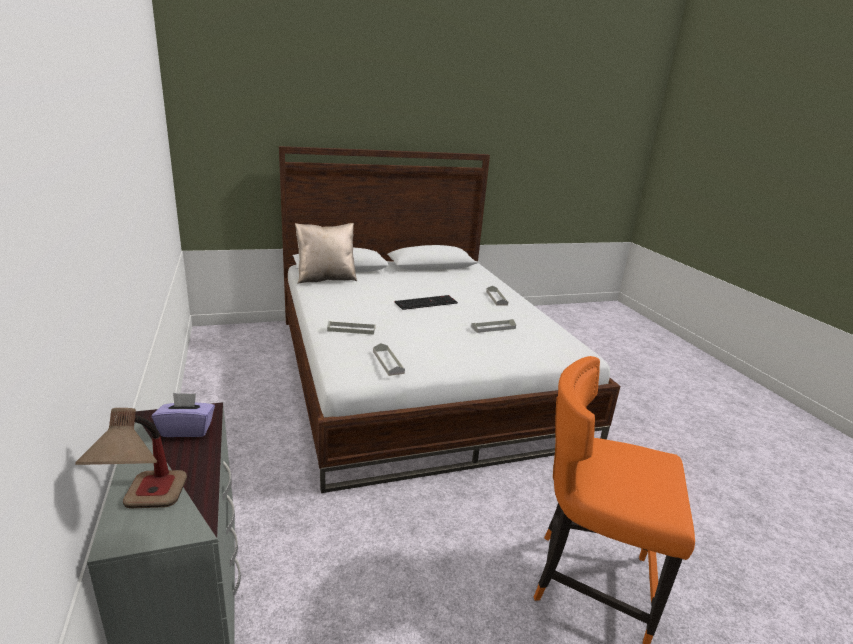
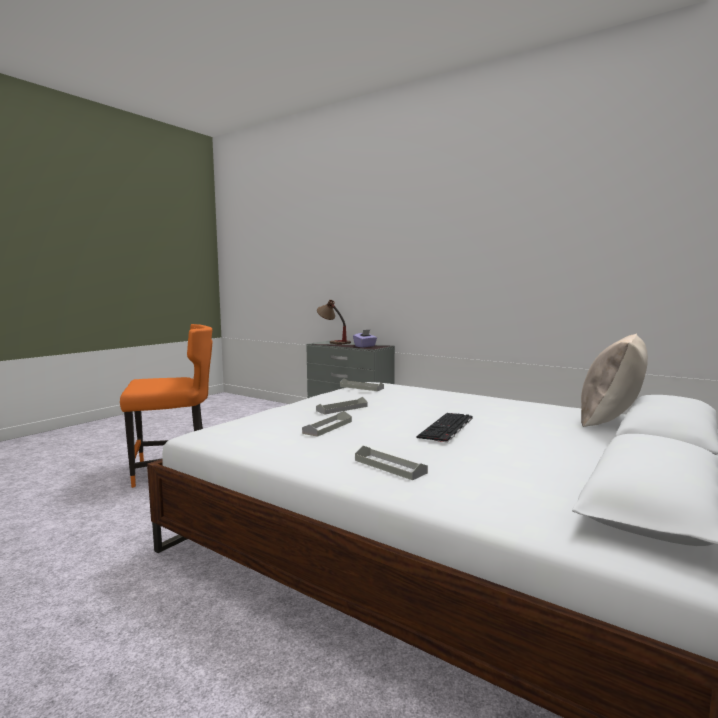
camera: 145 degrees right, 15 degrees down
(351, 329) = (433, 393): grey tray -> grey tray (342, 408)

